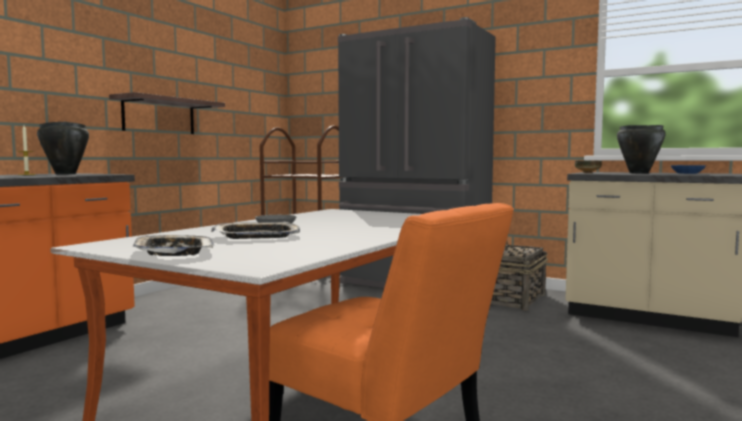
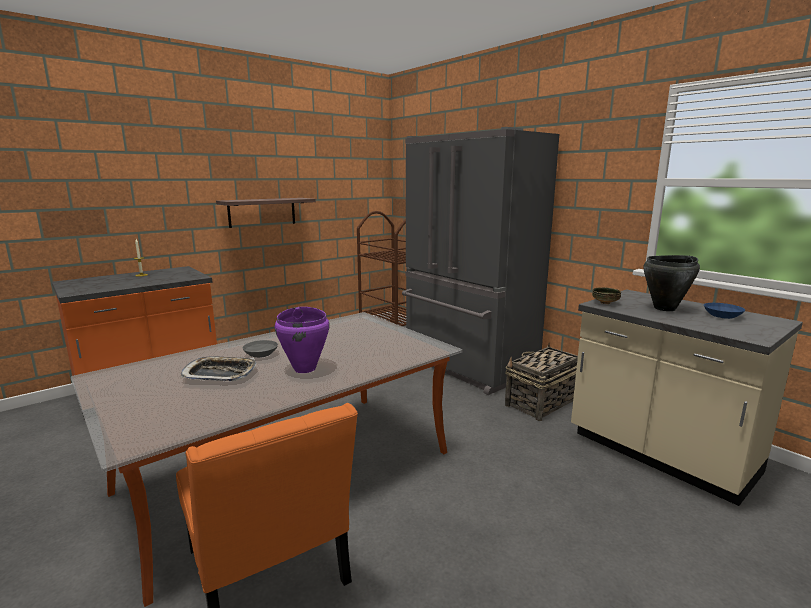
camera: 20 degrees right, 10 degrees up
(65, 173) = (171, 272): black cooking pot -> none
(173, 252) = (122, 400): tray -> none
(349, 230) = (305, 368): none -> purple cooking pot

